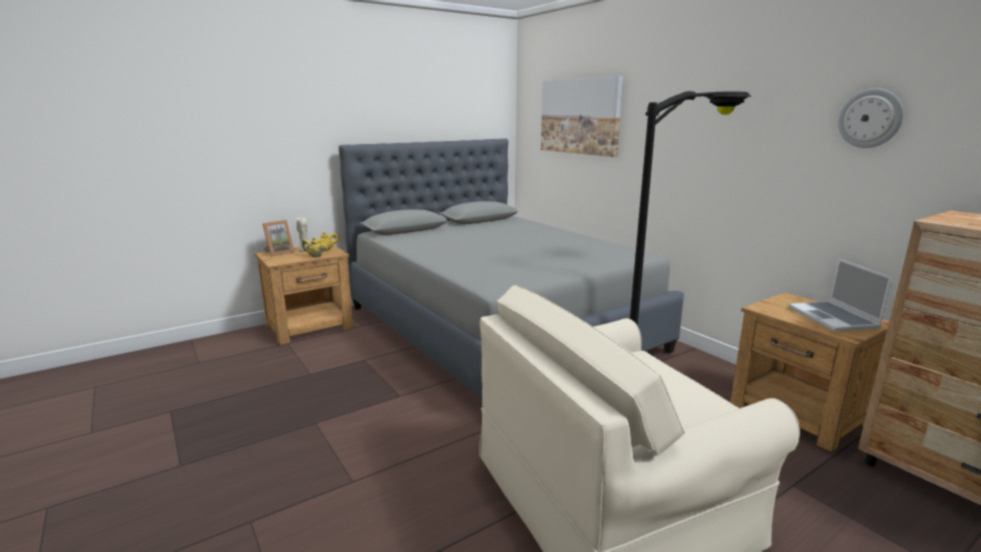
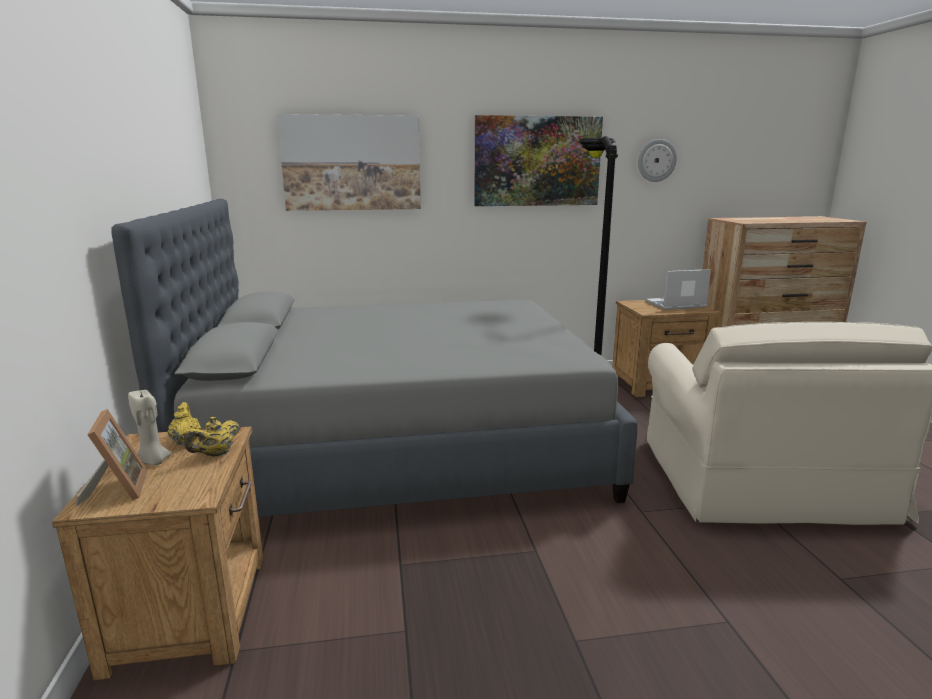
camera: 65 degrees left, 0 degrees up
(716, 117) = (537, 161): none -> picture
(834, 318) = (675, 305): laptop -> laptop turned 150 degrees clockwise

